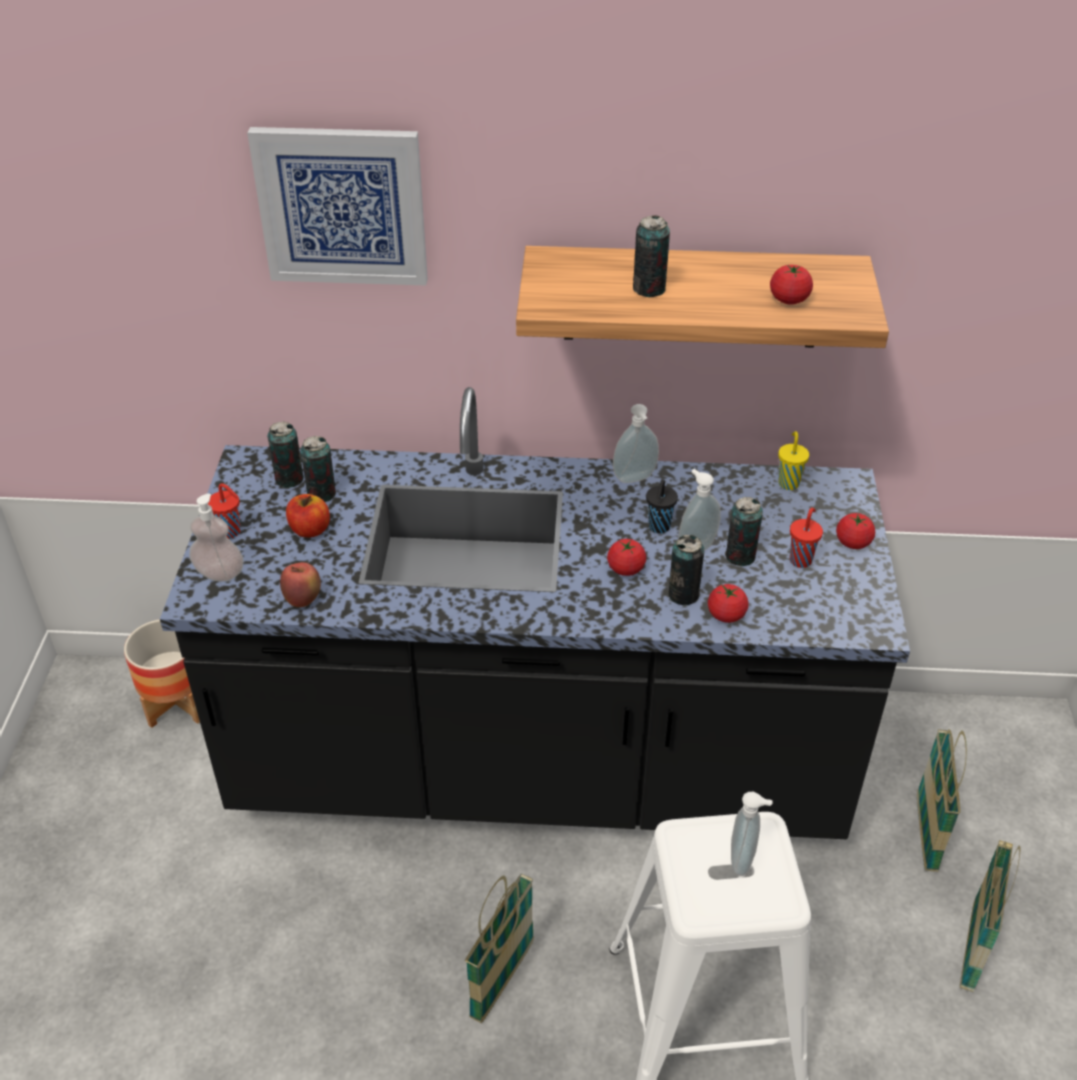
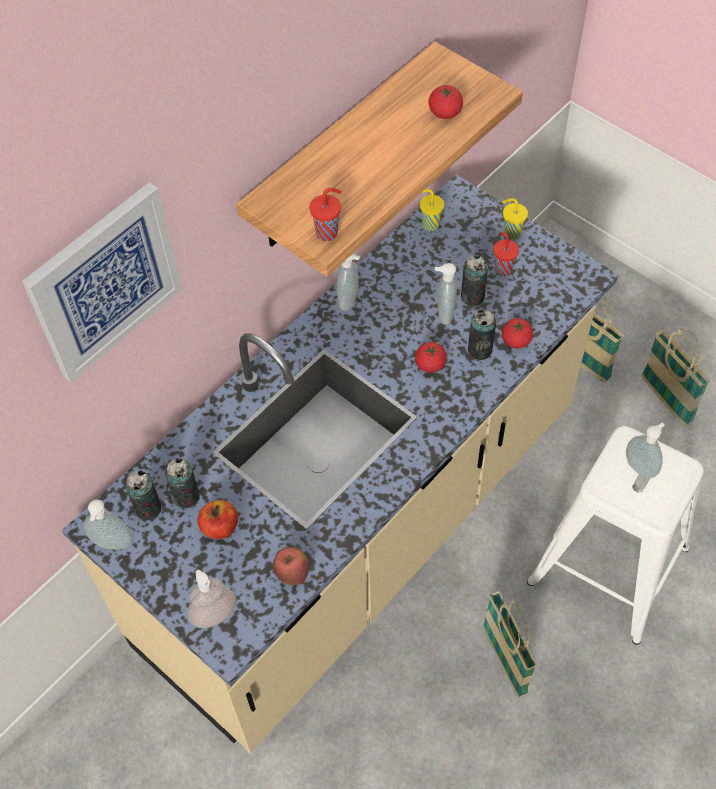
camera: 50 degrees left, 15 degrees up
(177, 706) = (97, 735): planter -> none
(231, 532) = (174, 581): red cup -> red cup (328, 232)
(235, 479) = (112, 545): none -> soap dispenser
(538, 768) = (363, 530): black counter -> beige counter
(649, 289) = (362, 173): can -> none
(658, 527) = (408, 320): black cup -> none
(853, 542) = (511, 233): tomato -> yellow cup

